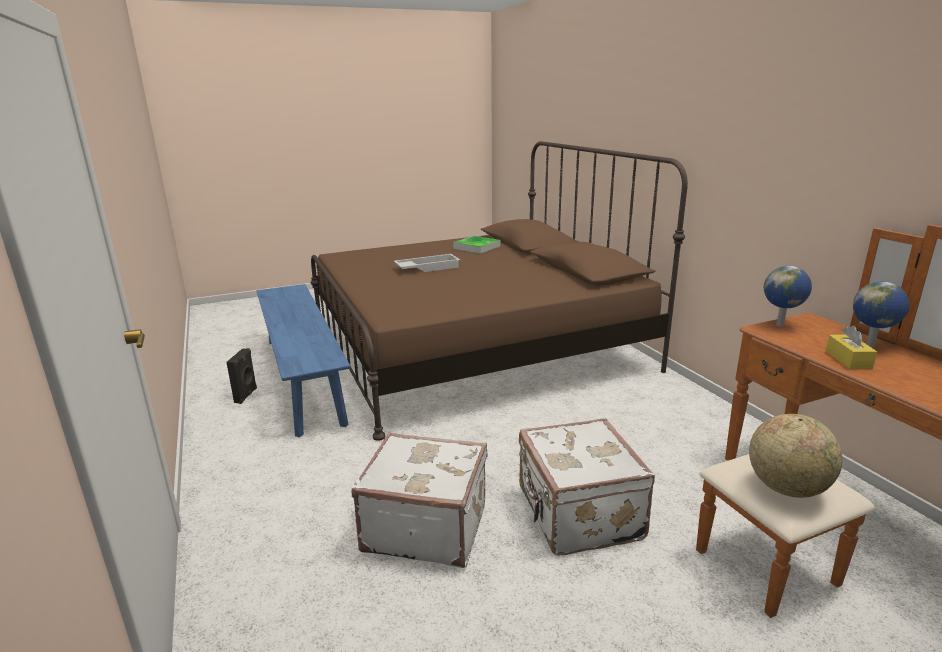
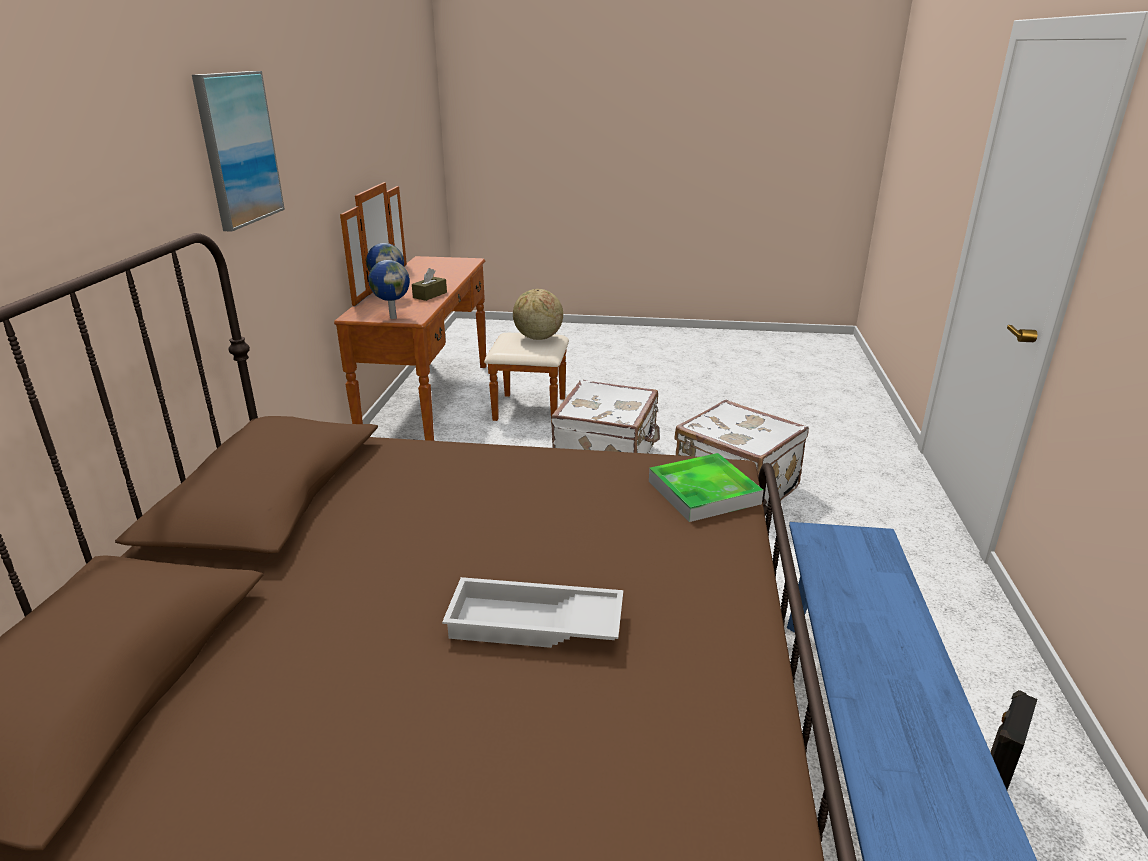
camera: 150 degrees left, 5 degrees up
(477, 247) = (257, 720): tray -> tray (703, 492)
(756, 126) = (238, 149): none -> picture
(848, 360) = (430, 295): yellow tissue box -> brown tissue box

